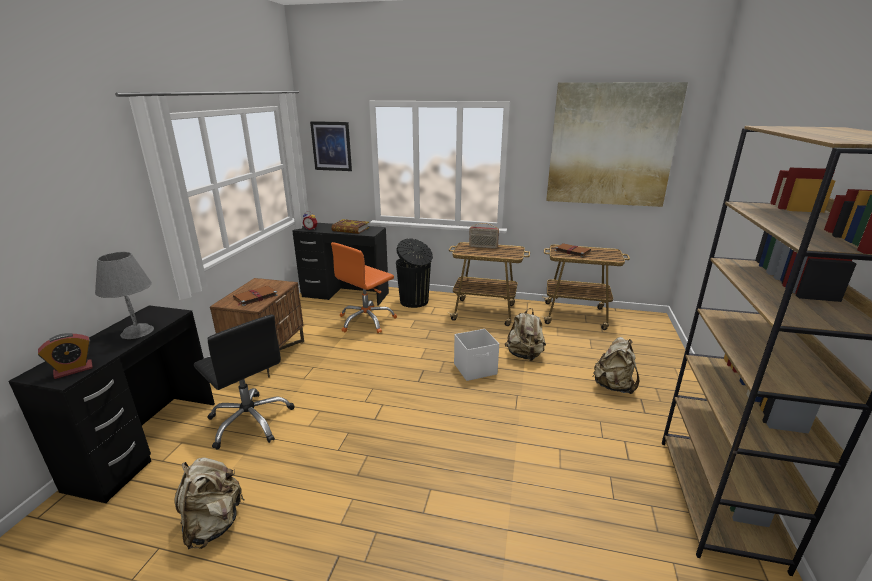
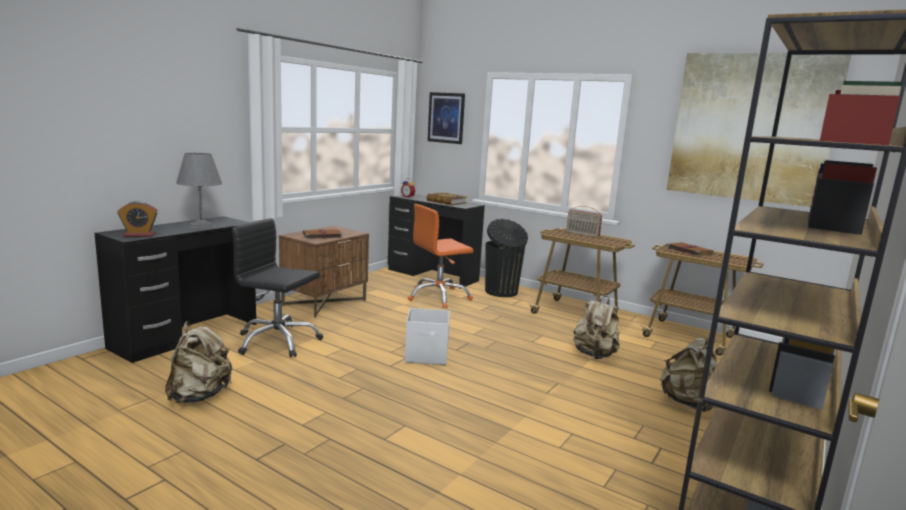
camera: 20 degrees right, 10 degrees down
(250, 421) = (277, 341): black office chair -> black office chair turned 135 degrees clockwise
(476, 369) = (527, 354): white storage box -> white storage box (427, 356)

